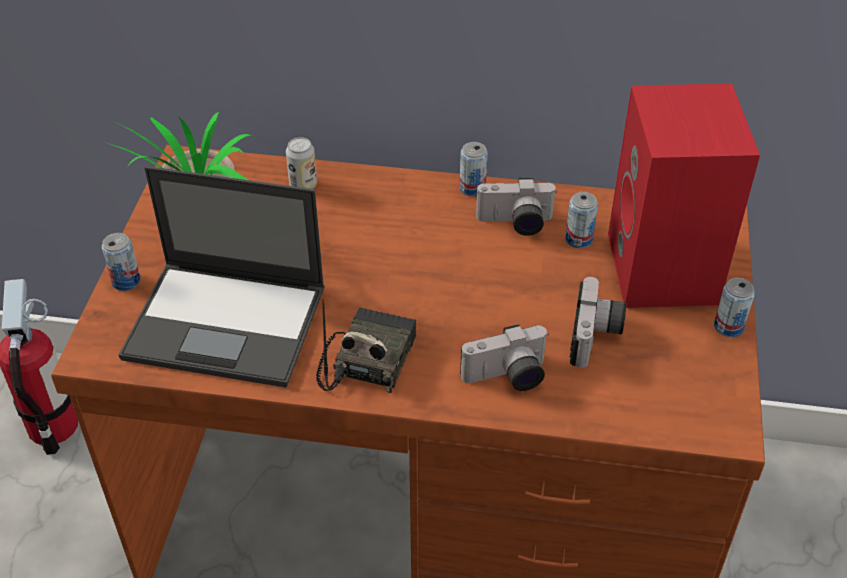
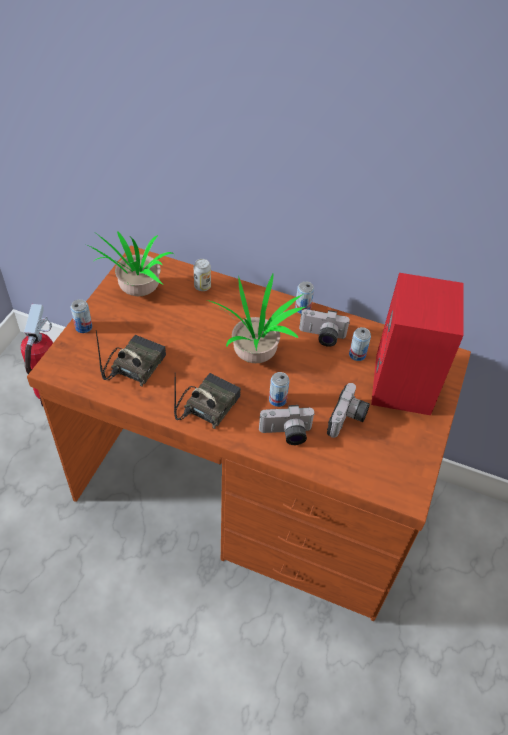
camera: 10 degrees right, 5 degrees up
(228, 323) = (134, 365): laptop -> radio
(418, 267) = (255, 352): none -> potted plant
(728, 327) = (431, 430): can -> can (277, 399)

